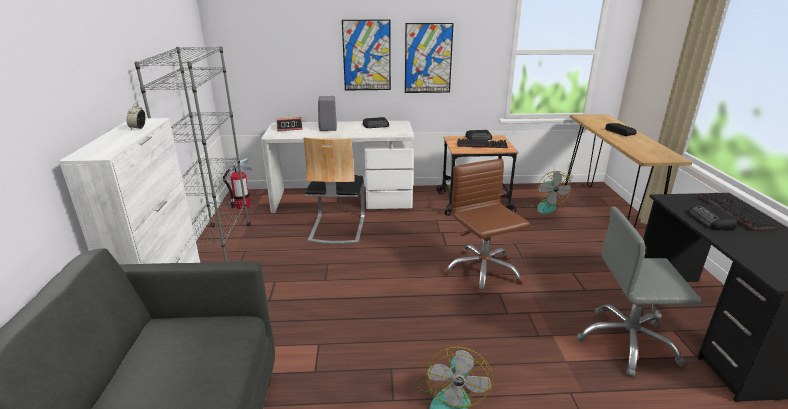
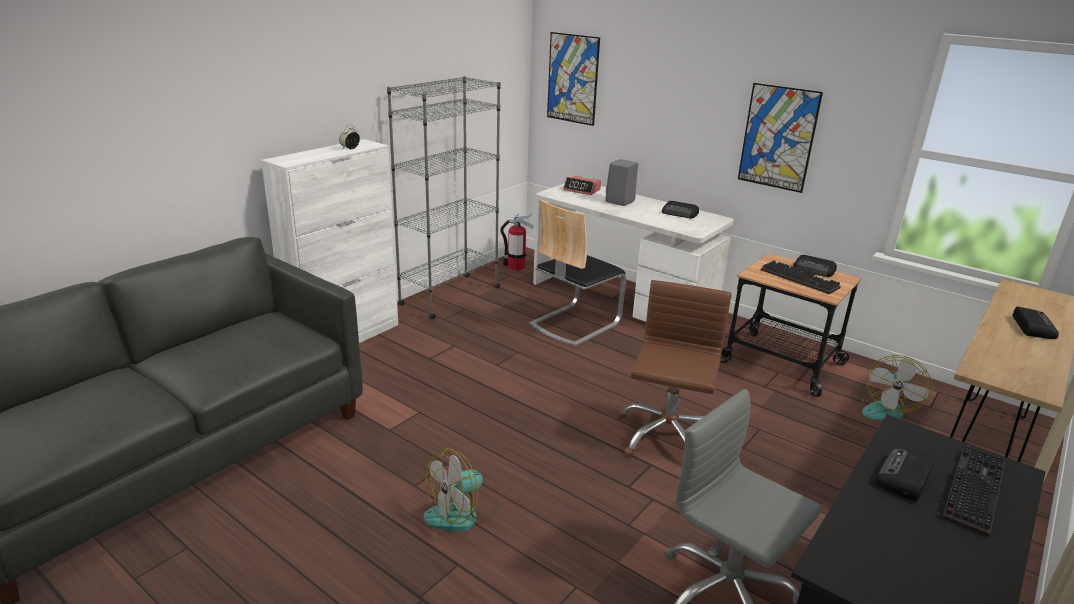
camera: 40 degrees right, 0 degrees up
(366, 55) = (697, 119): picture -> picture (572, 79)

